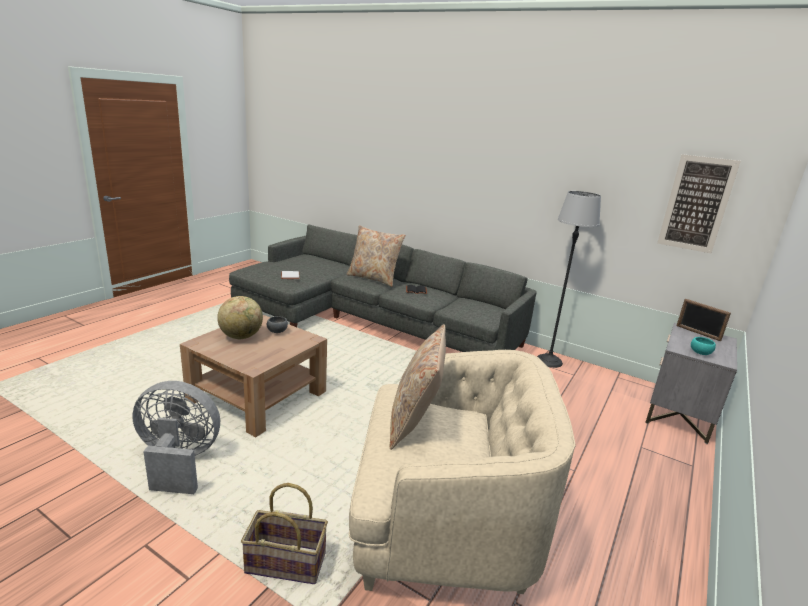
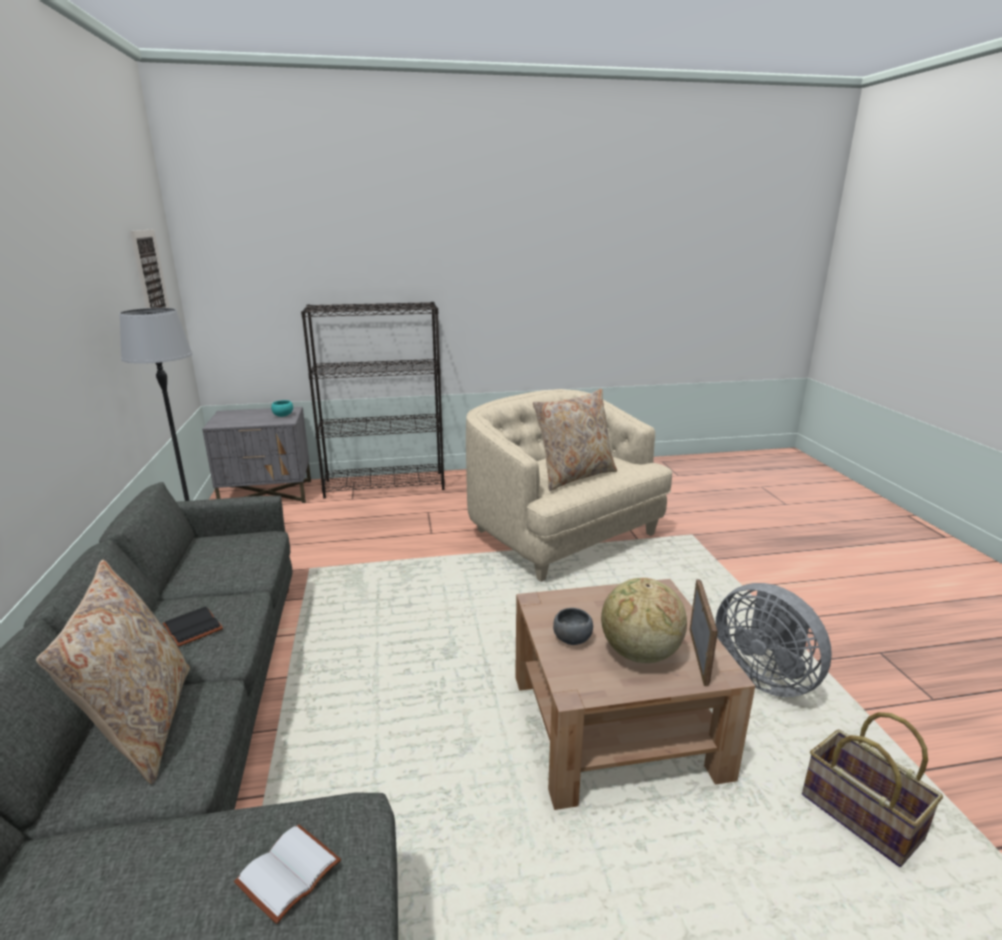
camera: 130 degrees left, 0 degrees up
(286, 562) = (694, 563): basket -> basket (859, 817)
(673, 480) = (385, 484): none -> black bookcase
(698, 333) = (225, 420): picture frame -> picture frame (698, 656)

